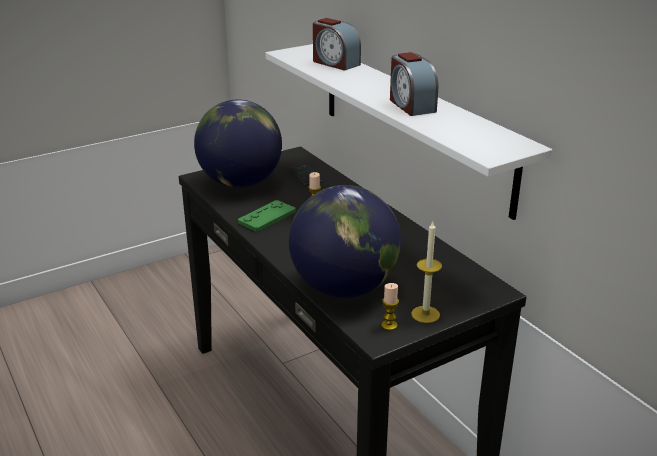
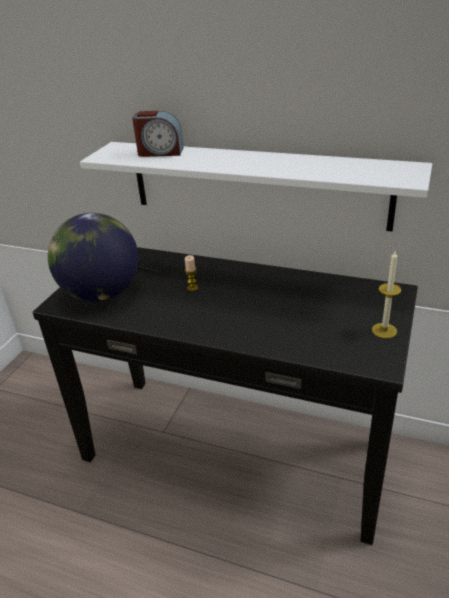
camera: 35 degrees left, 5 degrees up
(267, 217) = (165, 312): green game controller -> none
(344, 288) = (306, 340): globe -> none
(389, 325) = (375, 352): candle -> none
(411, 105) = (285, 165): alarm clock -> none

